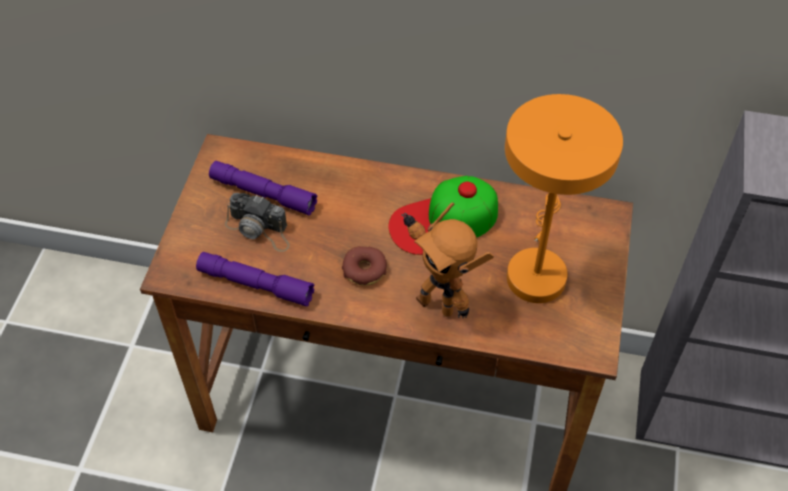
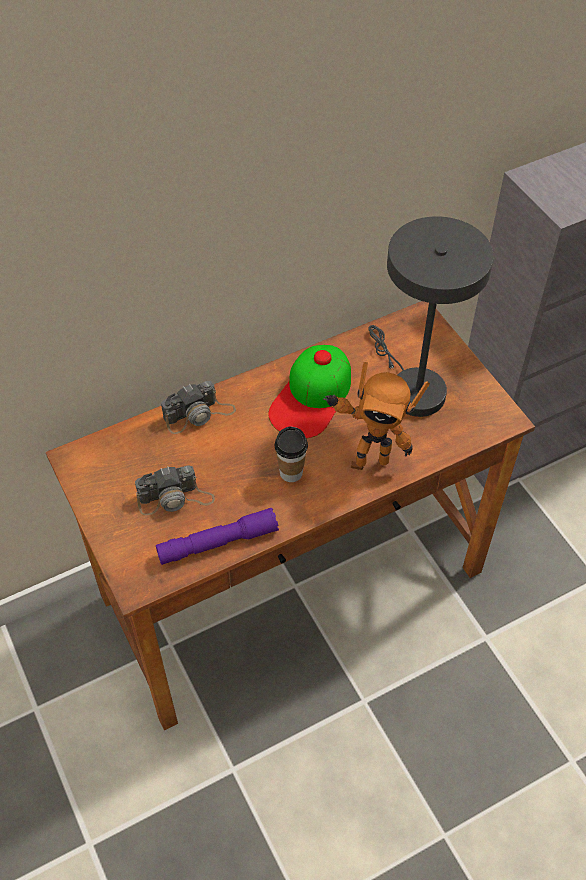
camera: 40 degrees left, 0 degrees up
(263, 194) = (148, 468): purple flashlight -> none
(342, 177) = (199, 414): none -> camera
(364, 270) = (291, 473): donut -> cup
(536, 268) = (411, 388): orange table lamp -> grey table lamp

